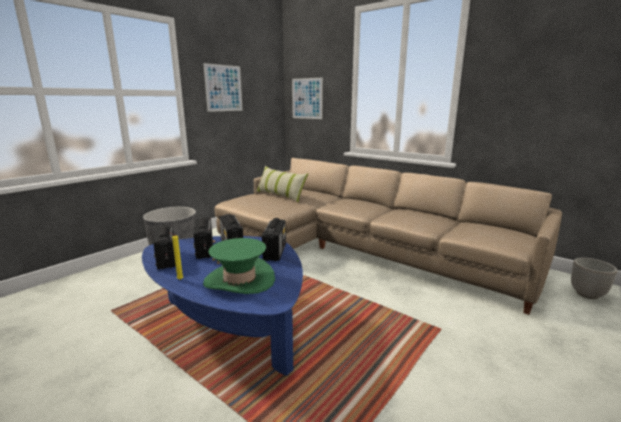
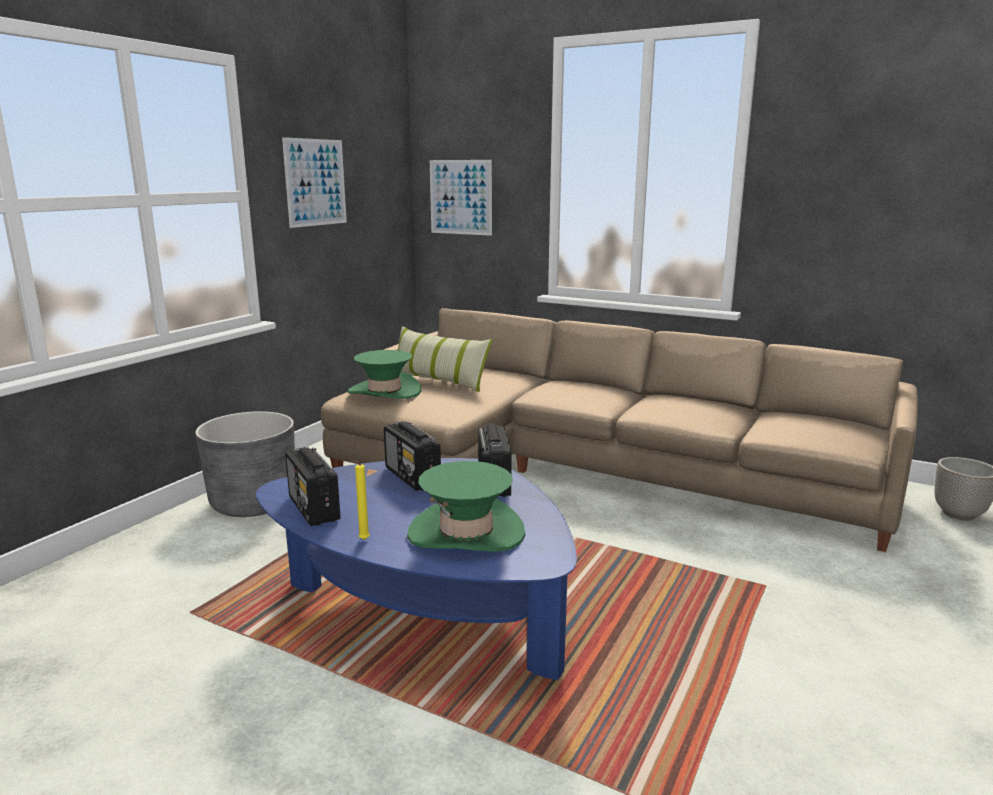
camera: 10 degrees left, 0 degrees up
(204, 250) = (370, 488): radio -> none
(248, 199) = (385, 391): none -> green hat

